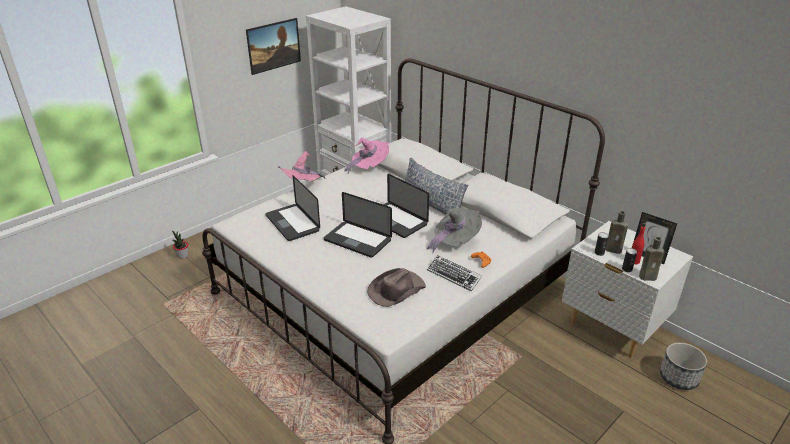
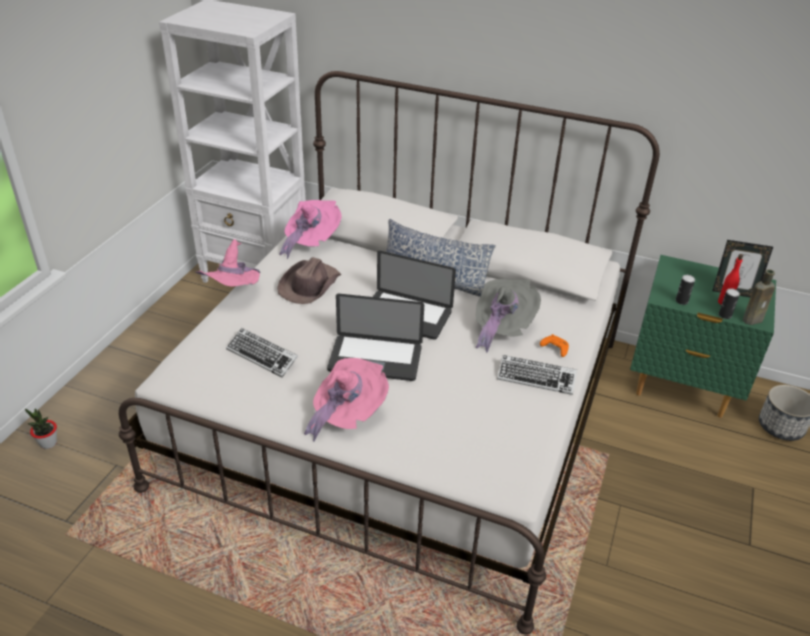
camera: 25 degrees left, 5 degrees up
(275, 56) = (118, 94): picture -> none
(292, 223) = (262, 356): laptop -> keyboard
(317, 265) = (347, 413): none -> pink hat
(396, 290) = (480, 421): brown hat -> brown hat (309, 285)
(612, 329) = (681, 387): white nightstand -> green nightstand
(614, 250) = (695, 293): brown bottle -> none

